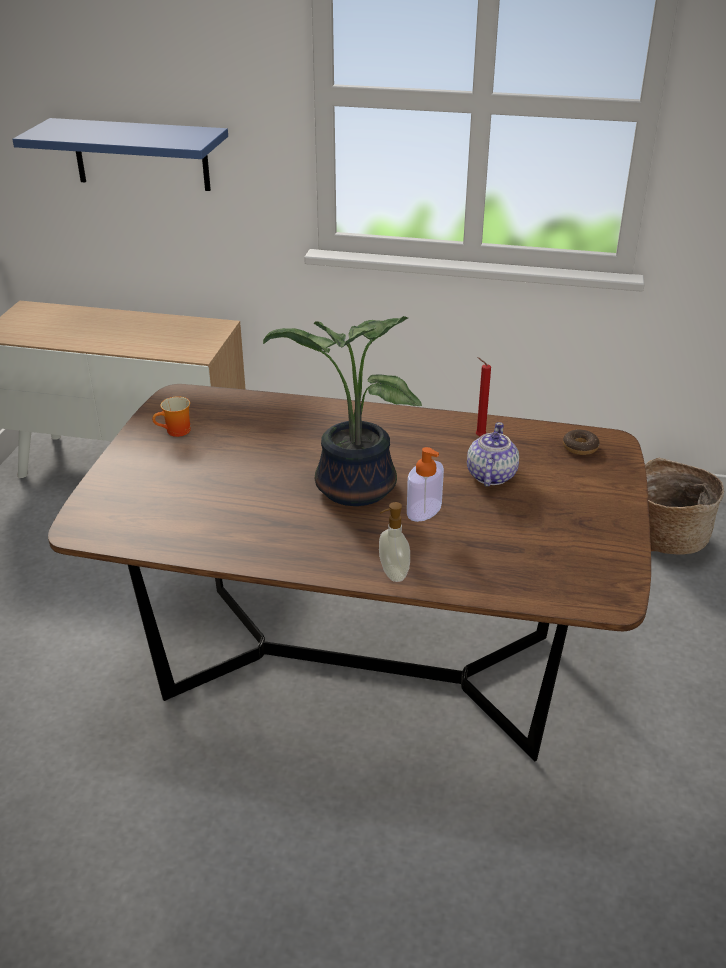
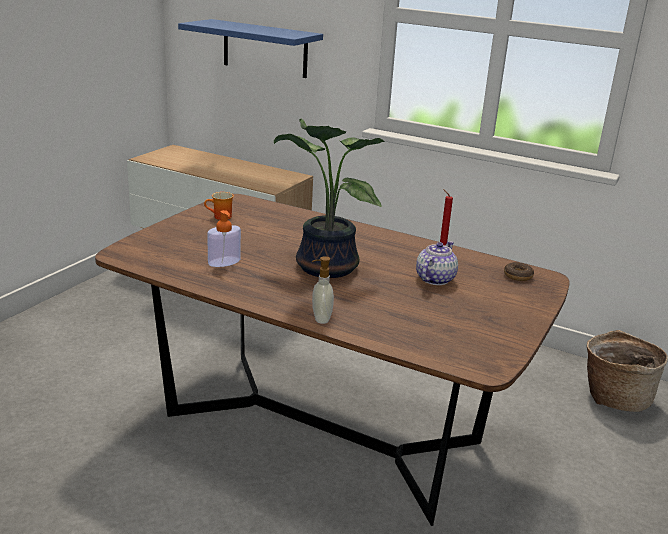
camera: 15 degrees right, 10 degrees down
(424, 510) = (369, 288): soap dispenser -> soap dispenser (224, 262)

